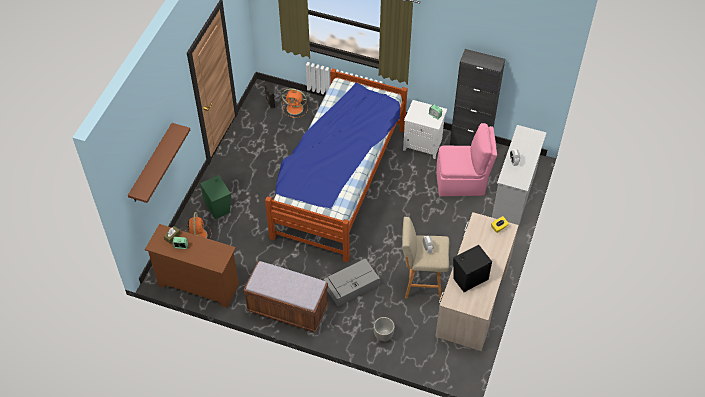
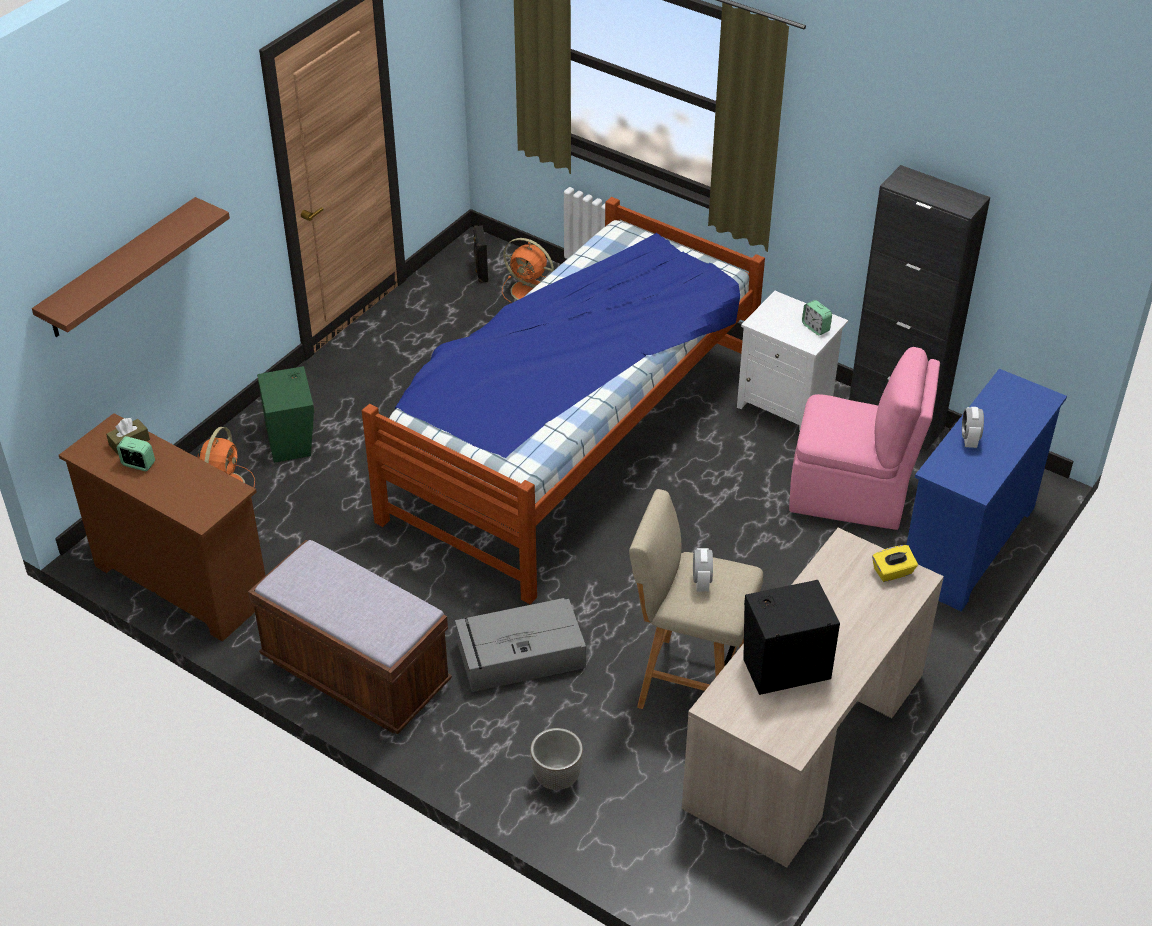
camera: 15 degrees right, 10 degrees down
(513, 196) = (967, 545): white dresser -> blue dresser

